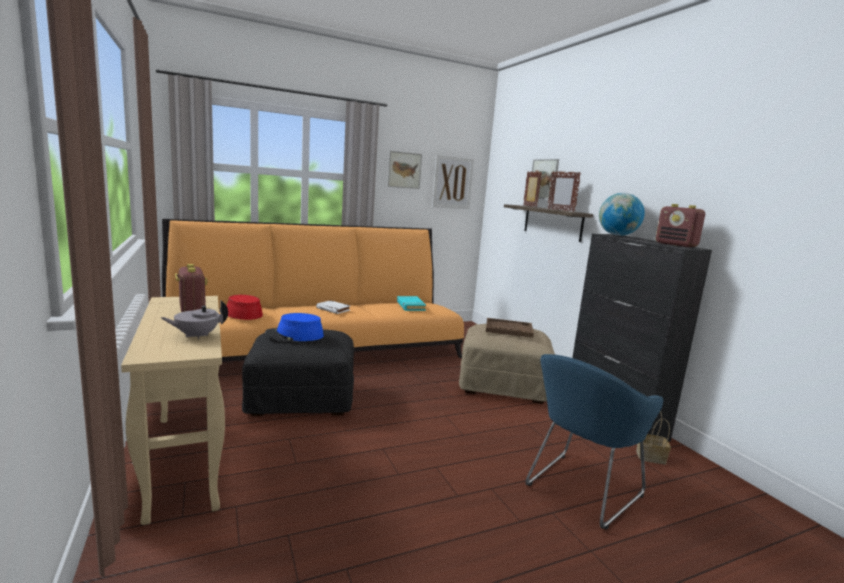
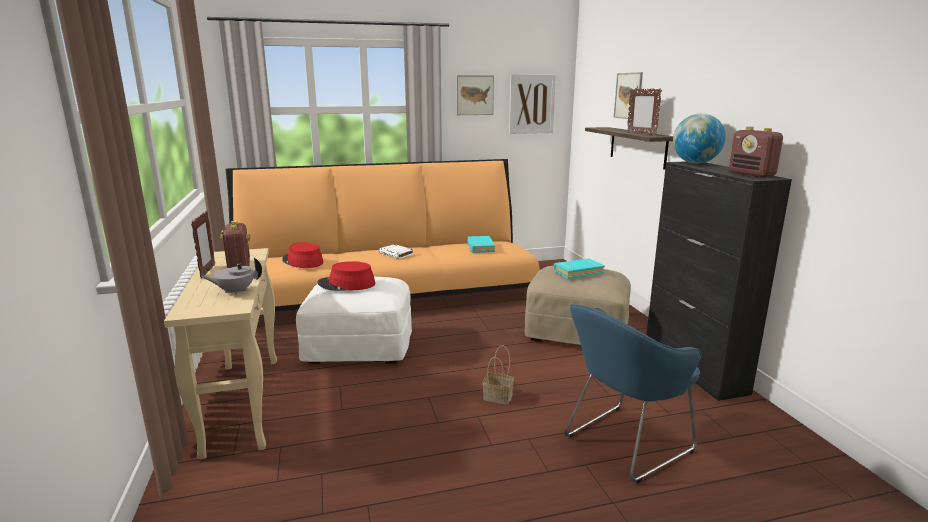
camera: 10 degrees right, 5 degrees up
(294, 335) = (346, 284): blue hat -> red hat
(301, 399) = (359, 347): black ottoman -> white ottoman
(508, 329) = (578, 272): brown tray -> turquoise book
(529, 206) = (613, 129): picture frame -> picture frame (207, 272)
(651, 457) = (721, 411): basket -> basket (499, 397)

